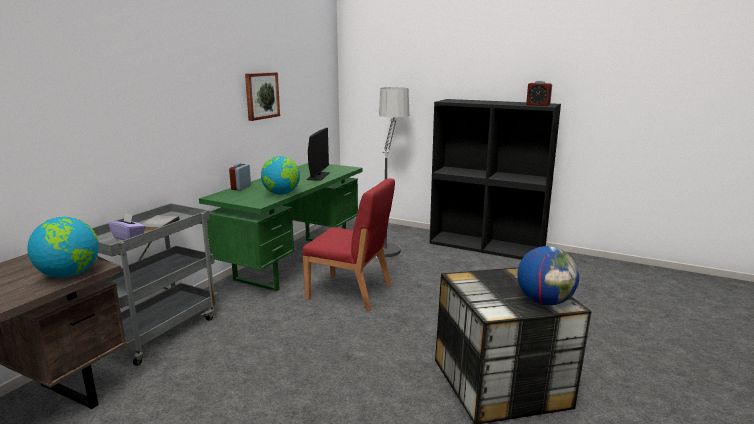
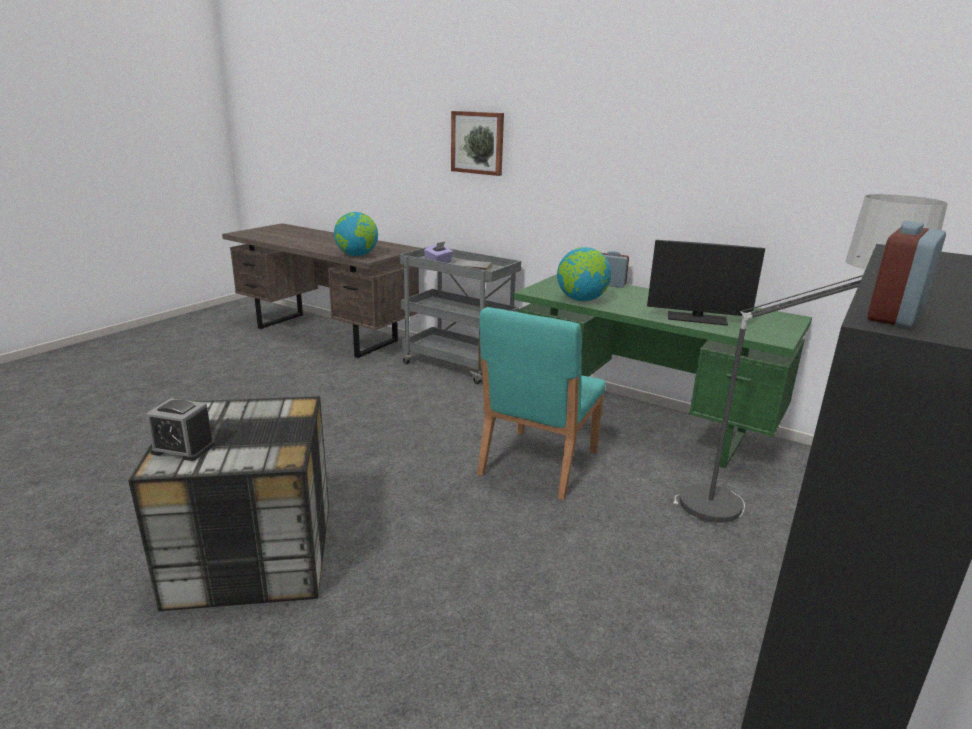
camera: 95 degrees right, 5 degrees up
(261, 95) = (709, 171): picture -> picture (478, 143)
(350, 292) = (537, 463): red chair -> turquoise chair
(544, 301) = (183, 448): globe -> alarm clock

